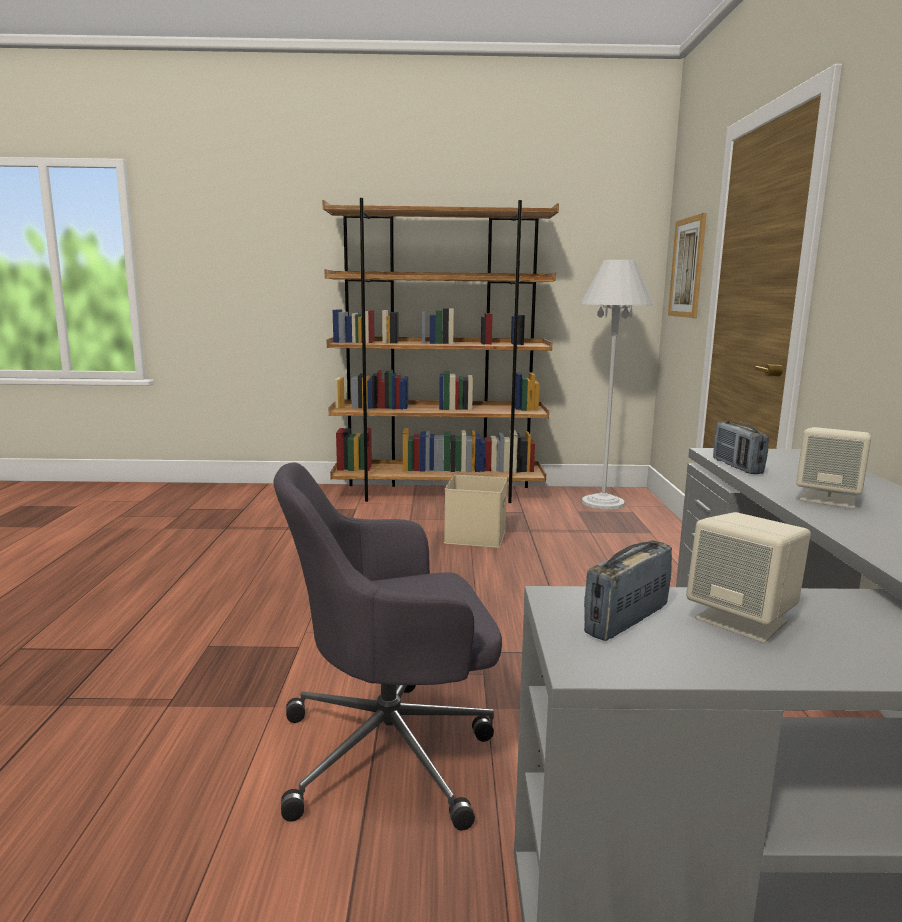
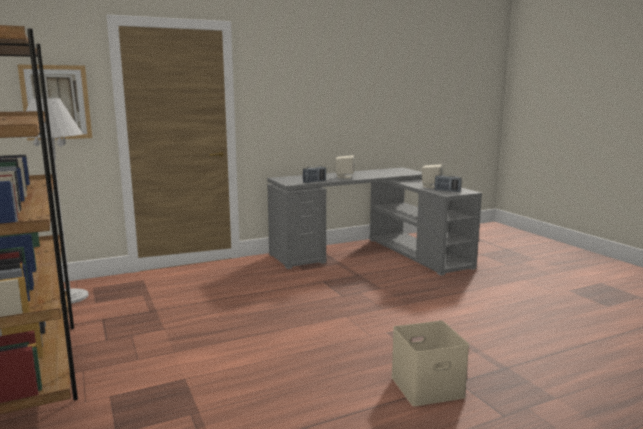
camera: 115 degrees left, 0 degrees up
(392, 751) = (425, 296): grey office chair -> none
(474, 535) = (174, 325): beige storage box -> beige storage box (426, 387)

